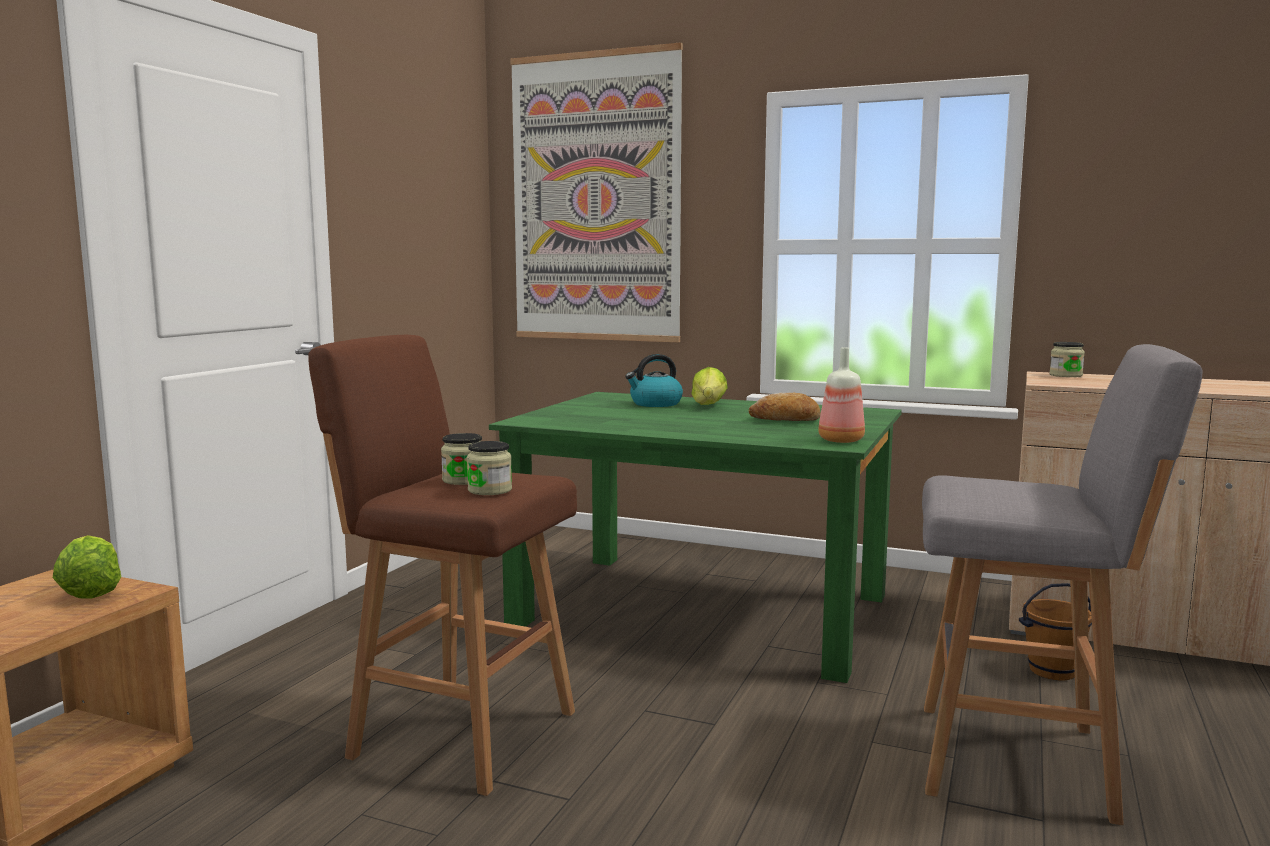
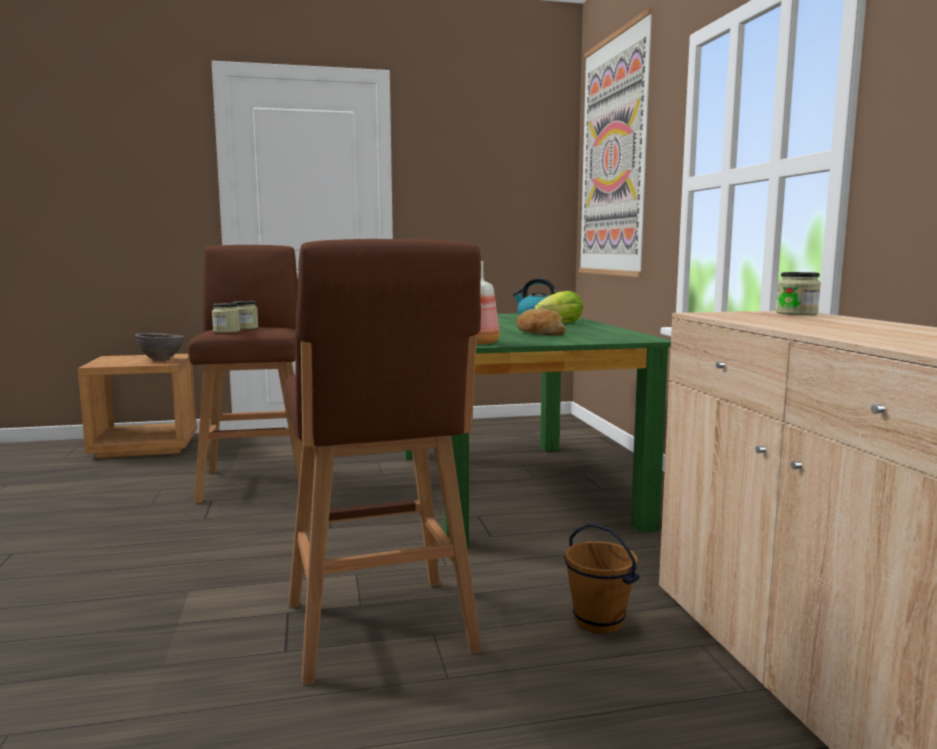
camera: 55 degrees right, 0 degrees up
(90, 592) = (161, 360): lettuce -> brown bowl
(1022, 761) = (380, 631): grey stool -> brown stool

